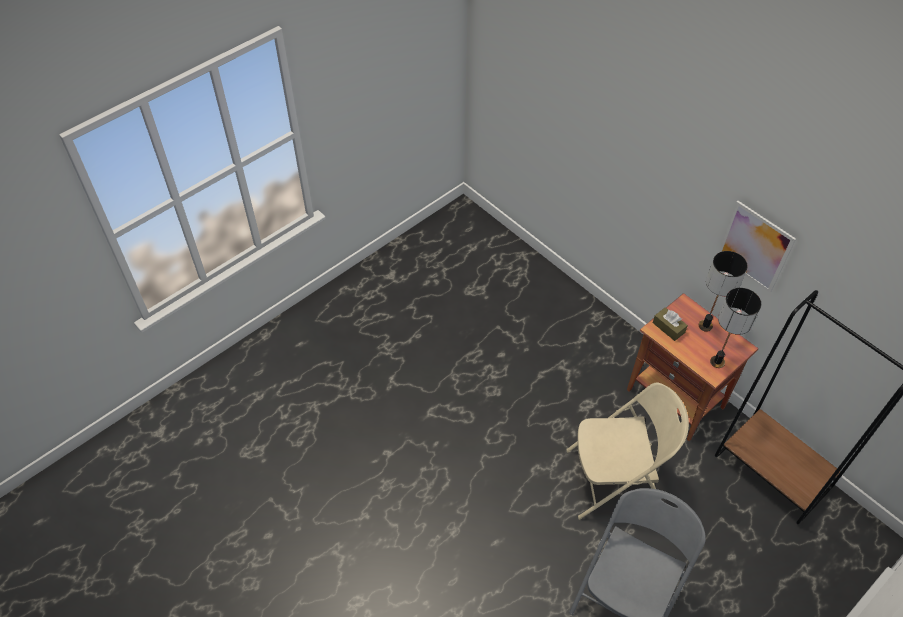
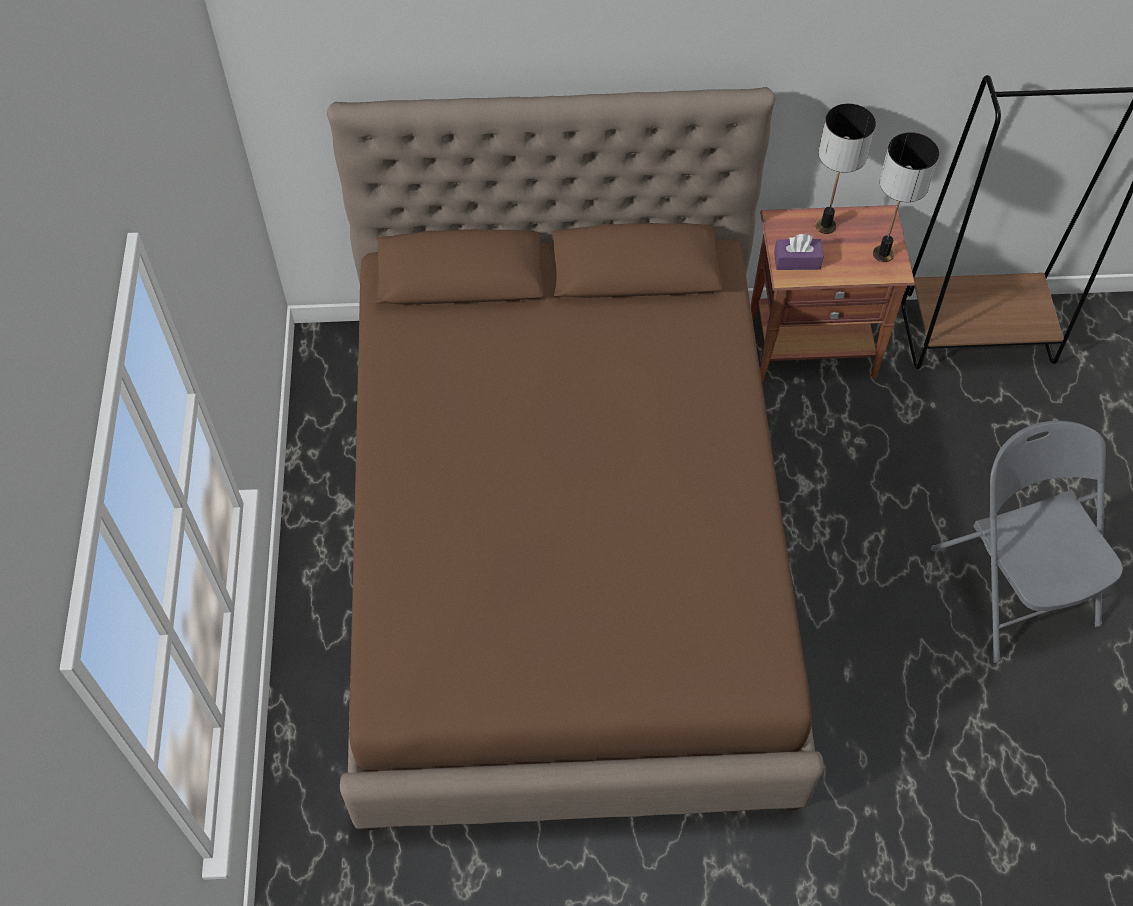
camera: 50 degrees left, 5 degrees up
(452, 372) = (567, 544): none -> brown bed
(615, 481) = (867, 487): beige chair -> none
(668, 327) = (797, 260): brown tissue box -> purple tissue box
(754, 247) = (859, 81): picture -> none

